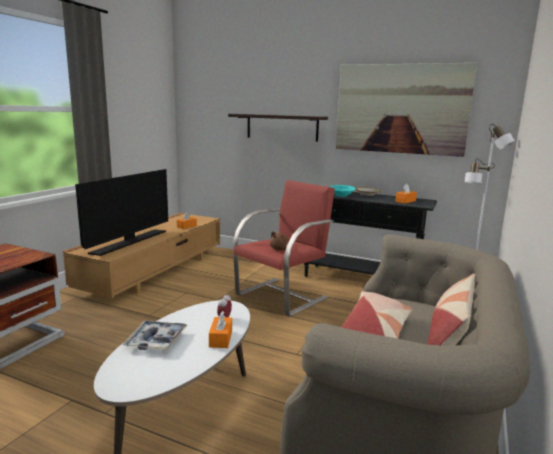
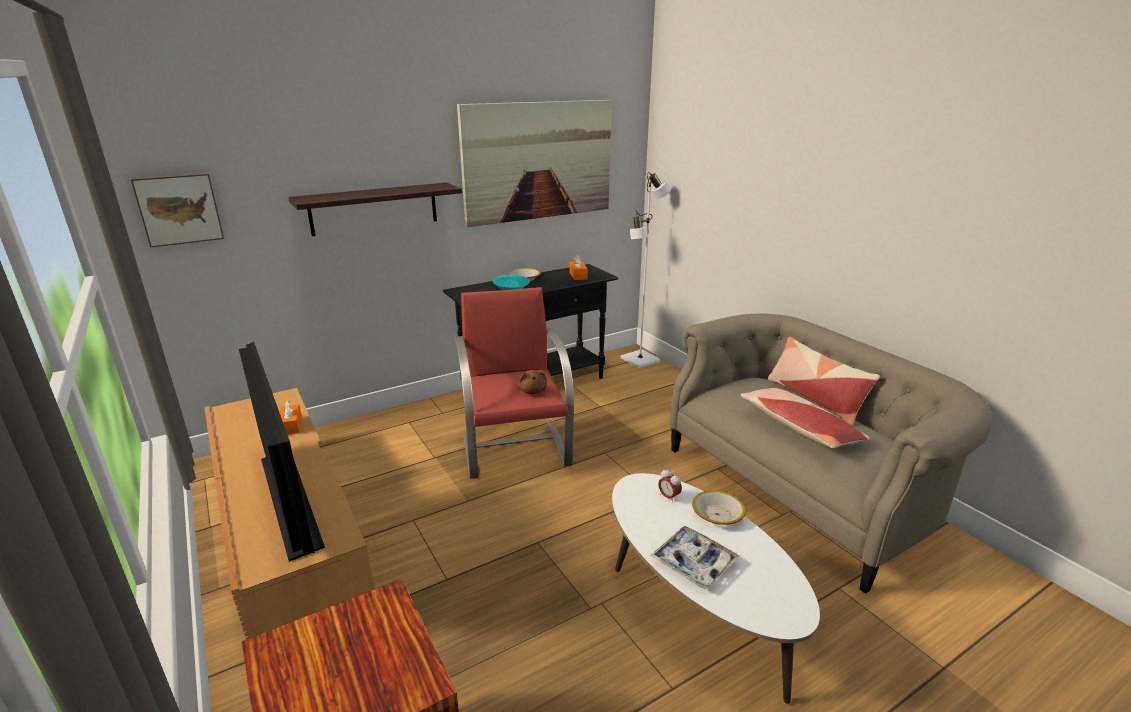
camera: 55 degrees left, 10 degrees up
(197, 113) = (179, 209): none -> picture
(221, 338) = (717, 515): orange tissue box -> bowl

